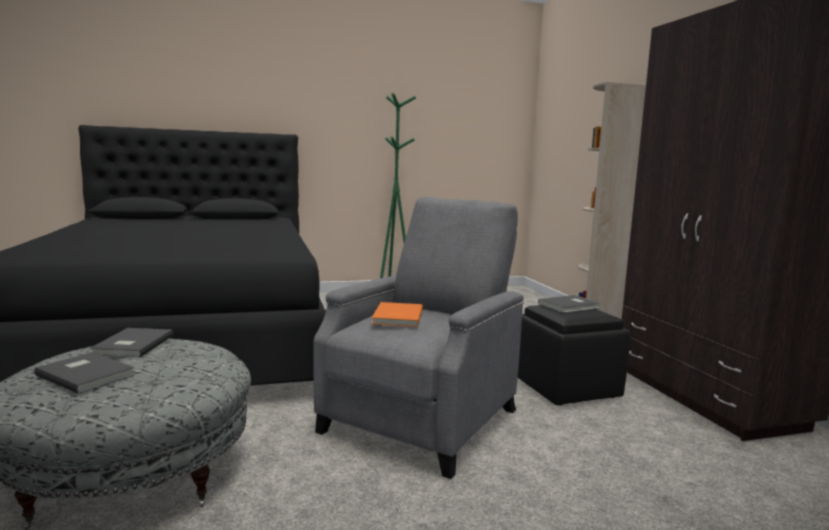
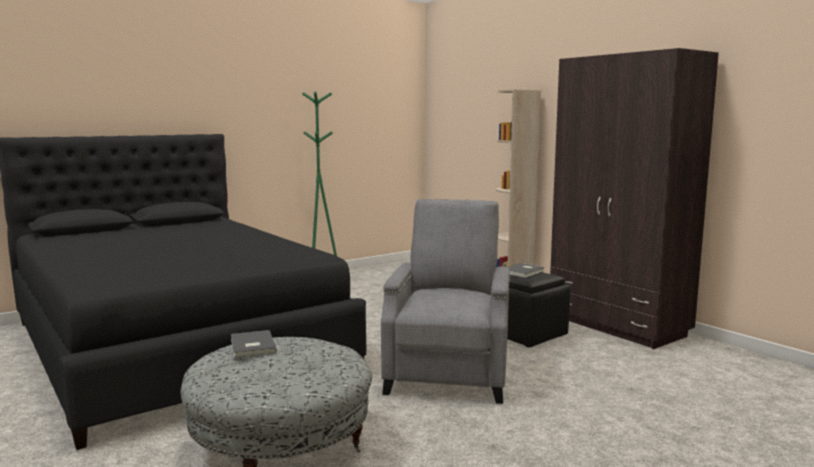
camera: 20 degrees left, 0 degrees up
(87, 374) = (260, 369): grey book -> none
(396, 317) = (435, 296): orange book -> none

